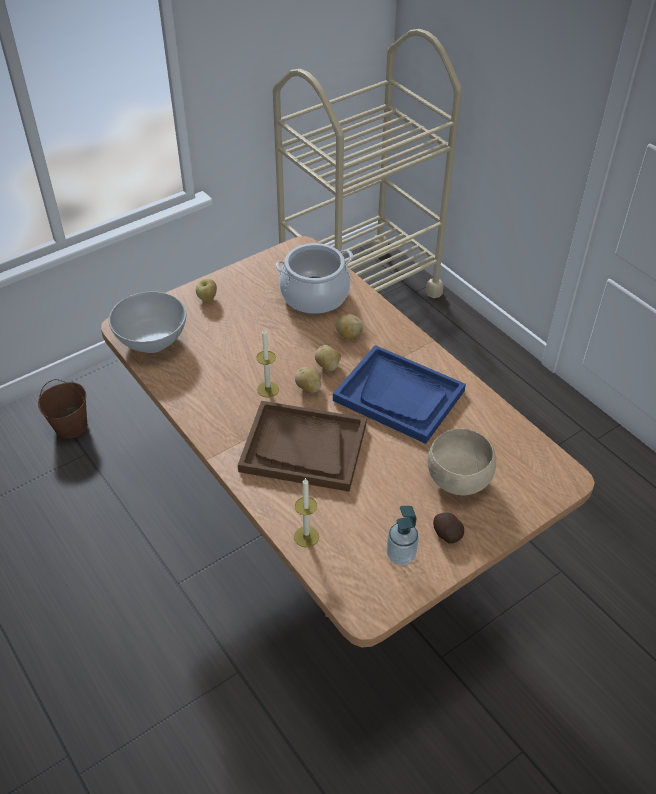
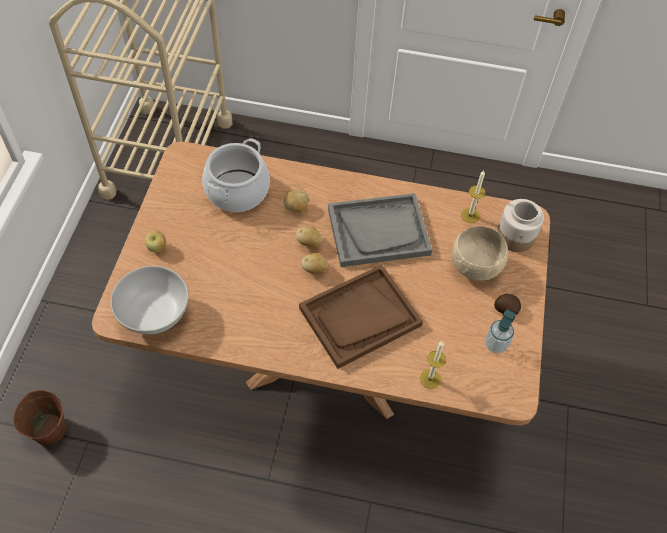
camera: 45 degrees left, 10 degrees up
(268, 389) = (287, 290): candle -> candle (470, 215)
(399, 395) = (378, 231): blue tray -> grey tray
(532, 483) = (515, 236): none -> jar

